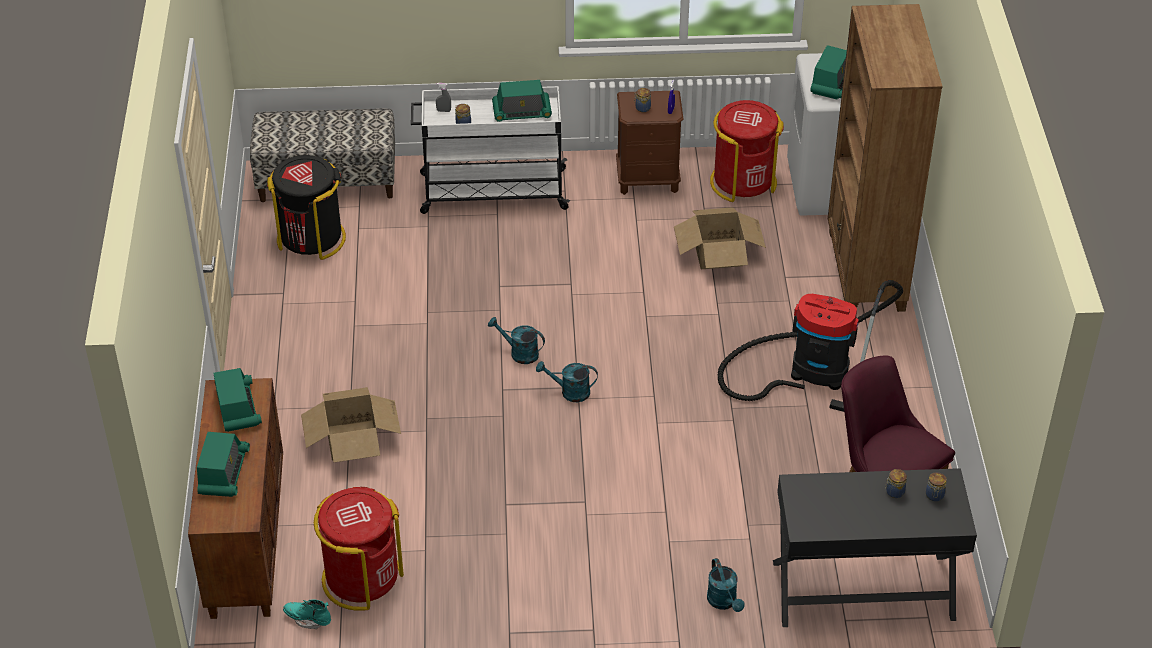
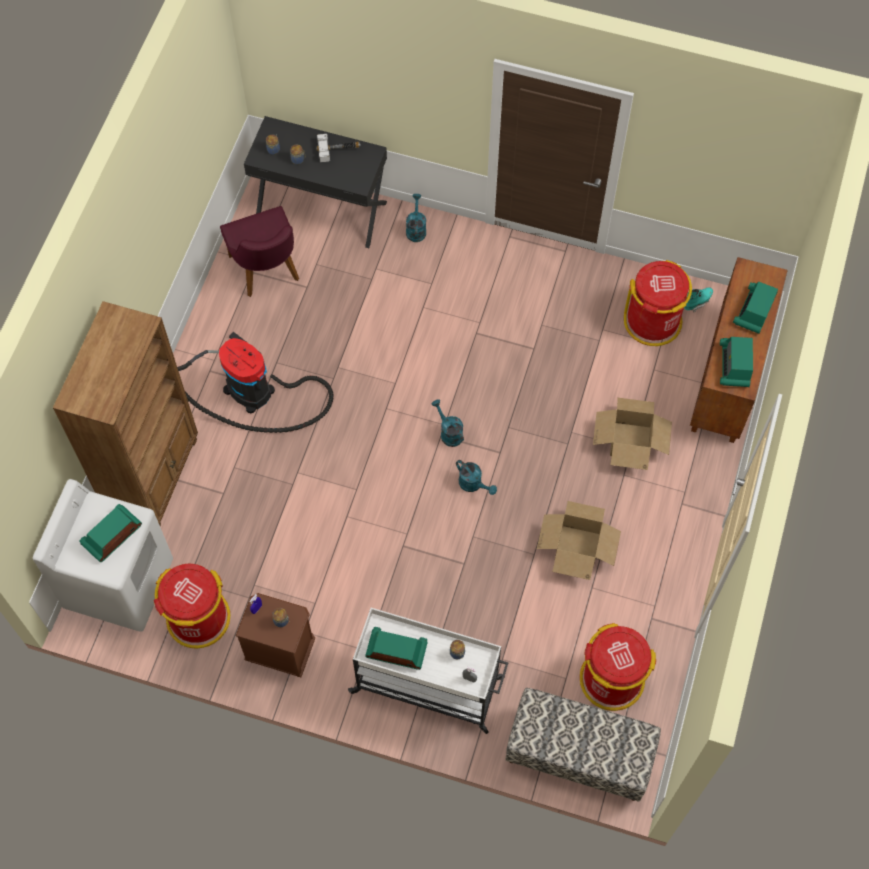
camera: 160 degrees left, 20 degrees up
(308, 619) = (697, 302): turquoise boot -> turquoise boot turned 75 degrees counterclockwise
(311, 238) = (611, 679): black trash can -> red trash can
(570, 392) = (449, 433): turquoise watering can -> turquoise watering can turned 150 degrees counterclockwise
(718, 253) = (264, 539): cardboard box -> cardboard box (577, 547)
(850, 520) = (338, 149): none -> hammer

